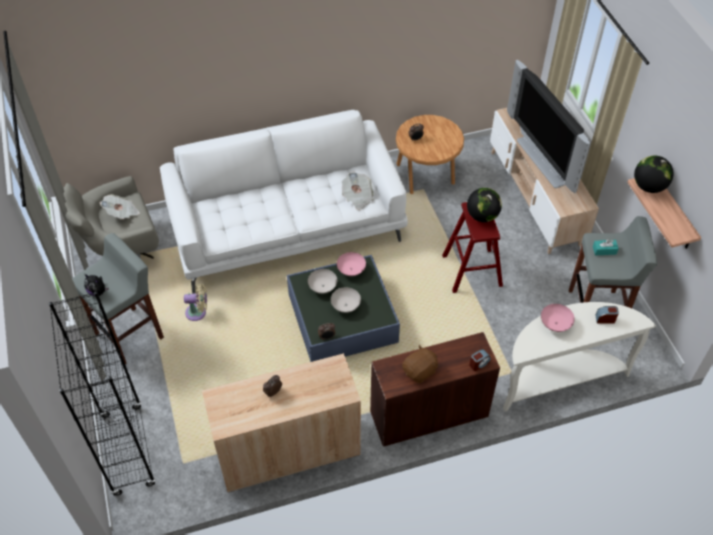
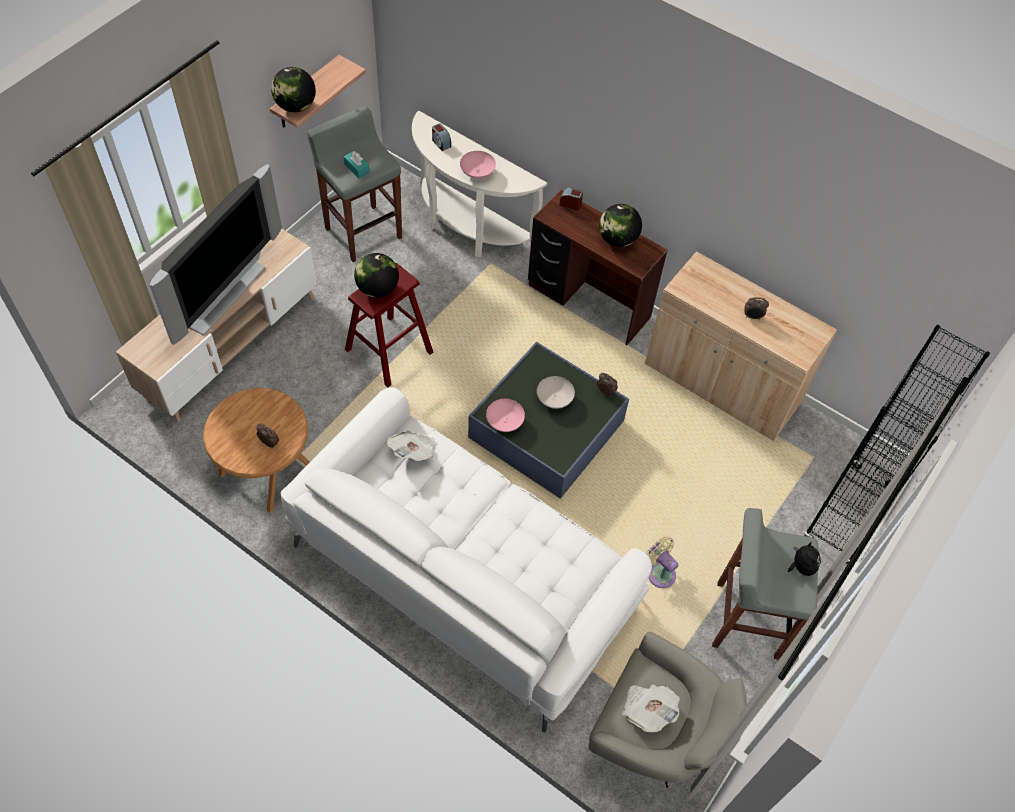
camera: 130 degrees left, 5 degrees up
(322, 287) = (549, 435): white bowl -> none
(420, 371) = (617, 239): brown plush toy -> globe

